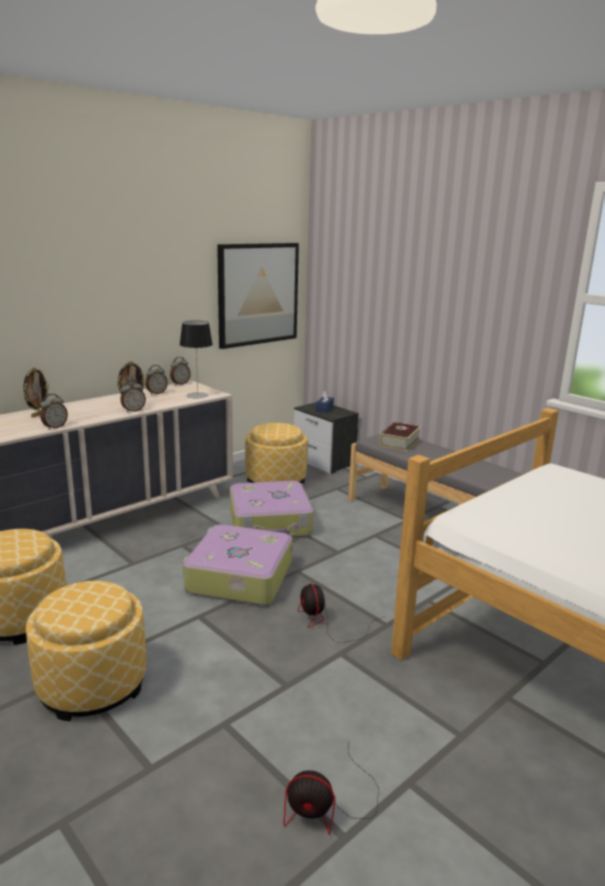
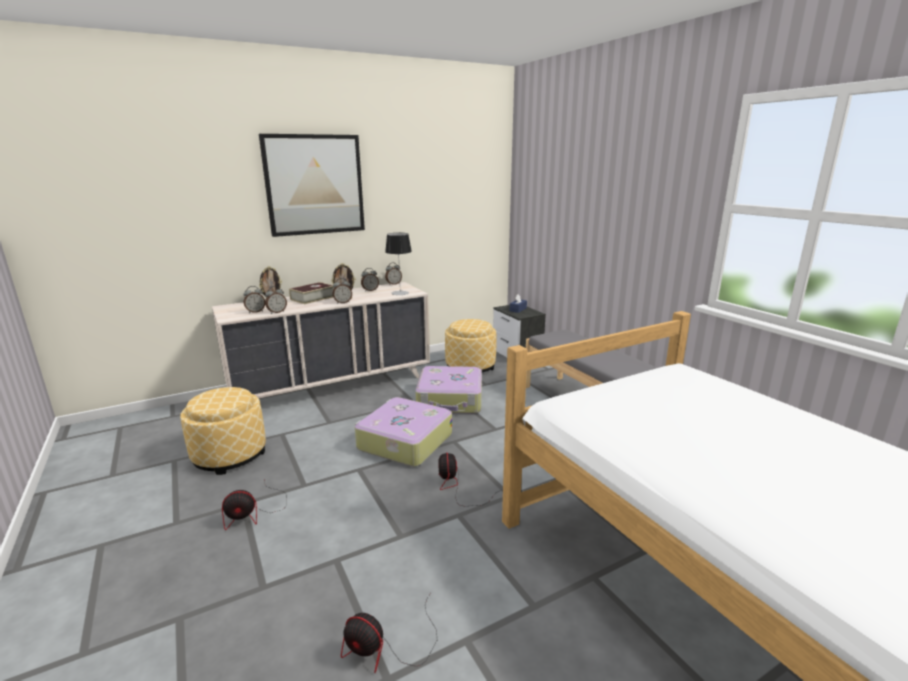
camera: 15 degrees right, 0 degrees up
(24, 428) = (255, 311): none -> alarm clock
(92, 684) = (254, 512): ottoman -> fan
(258, 294) = (464, 213): picture -> picture (314, 185)
(399, 442) = (567, 339): book -> book (313, 298)

